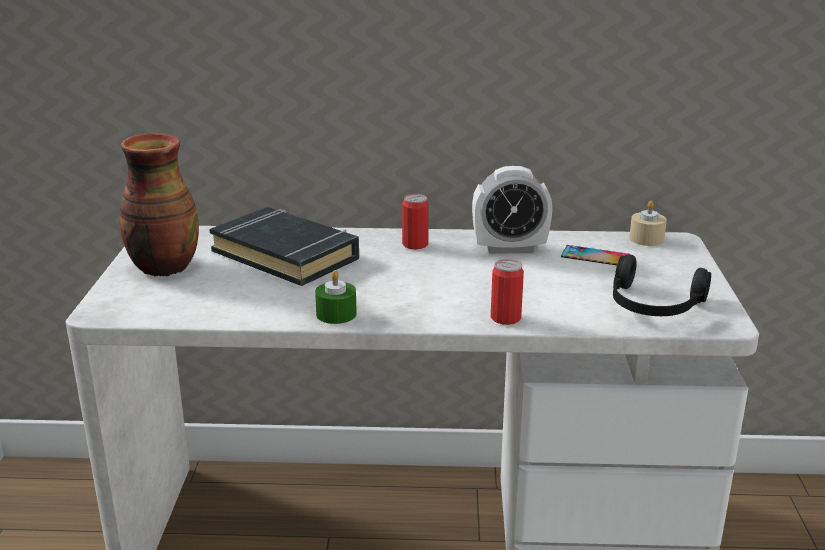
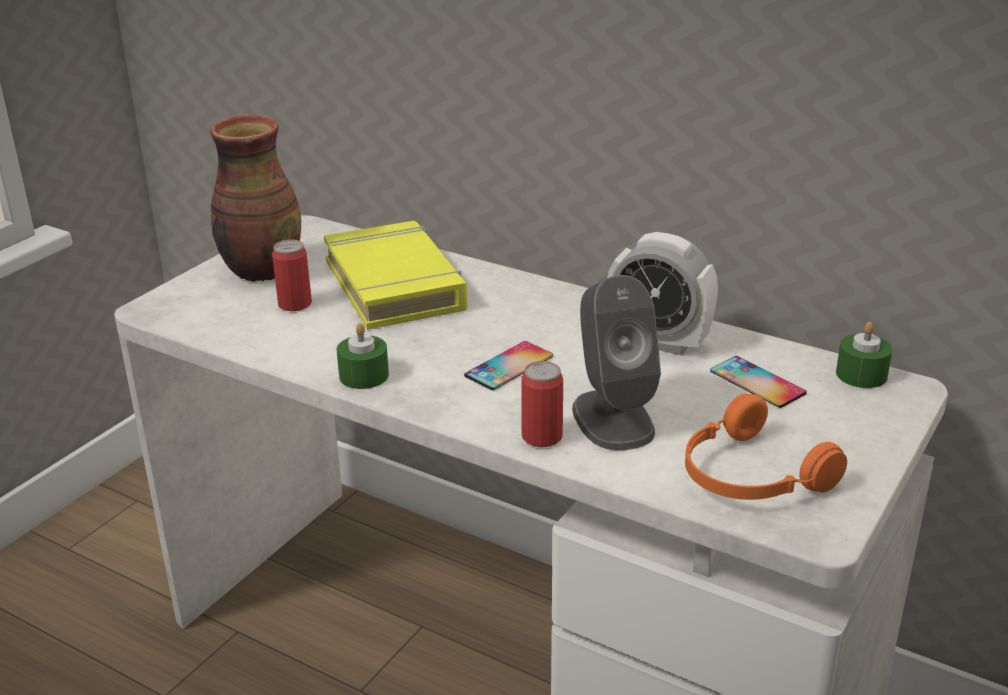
camera: 30 degrees right, 5 degrees up
(286, 255) = (395, 285): black book -> yellow book
(415, 244) = (550, 307): can -> can (295, 304)
(432, 284) = (509, 366): none -> phone
(536, 297) = (612, 419): none -> grey speaker
(646, 239) = (861, 374): beige candle -> green candle
(653, 306) = (749, 476): black headphones -> orange headphones

